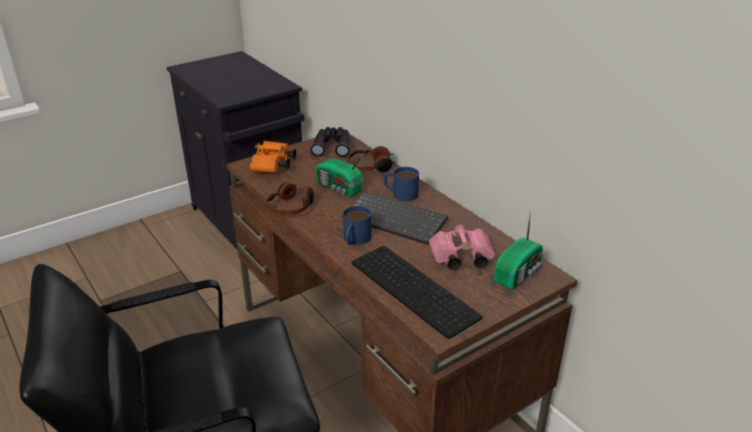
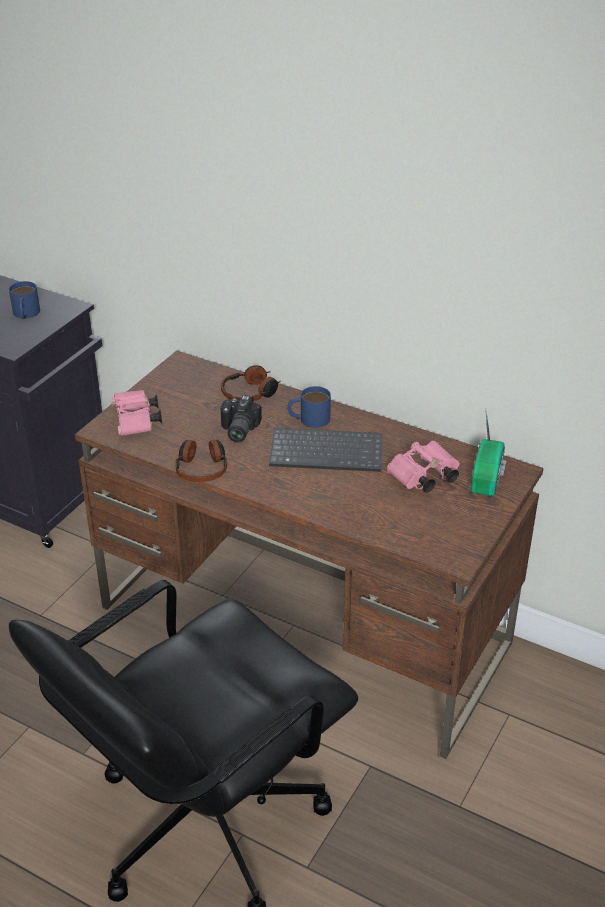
camera: 25 degrees left, 5 degrees up
(273, 166) = (136, 423): orange binoculars -> pink binoculars
(332, 146) = (184, 377): black binoculars -> none
(339, 188) = (237, 430): radio -> camera
(355, 239) = (303, 488): blue mug -> blue mug (25, 314)
(416, 289) = (404, 523): keyboard -> none

